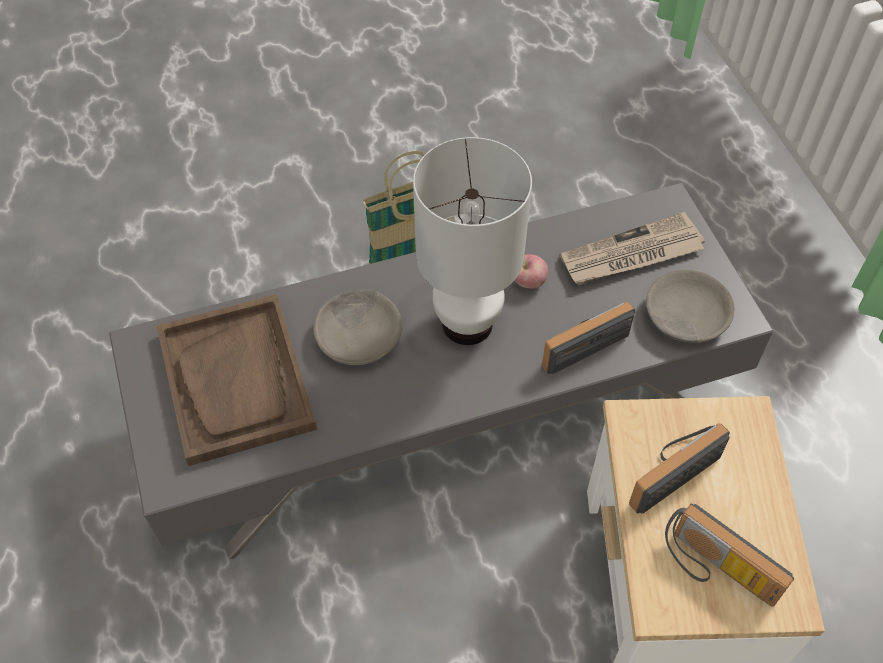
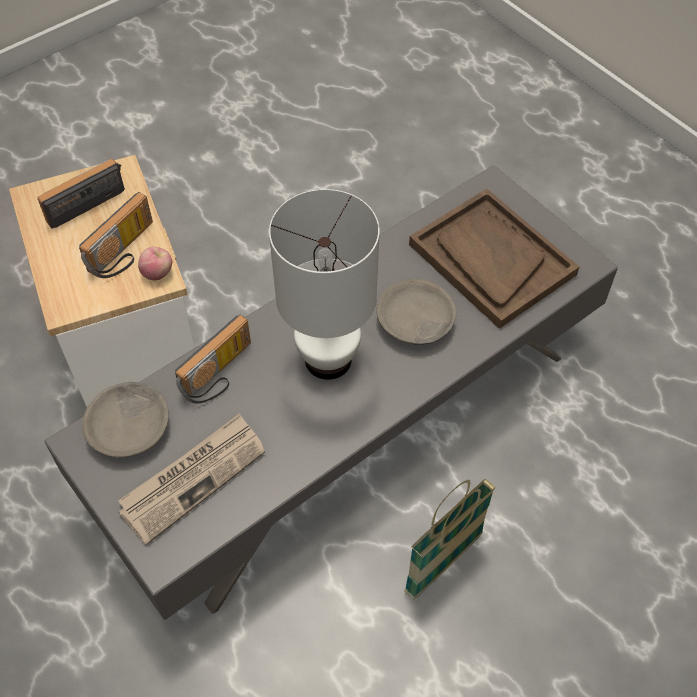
camera: 160 degrees right, 0 degrees up
(528, 282) = (286, 416): apple -> apple (158, 273)
(715, 570) = (85, 200): radio -> radio turned 60 degrees counterclockwise

